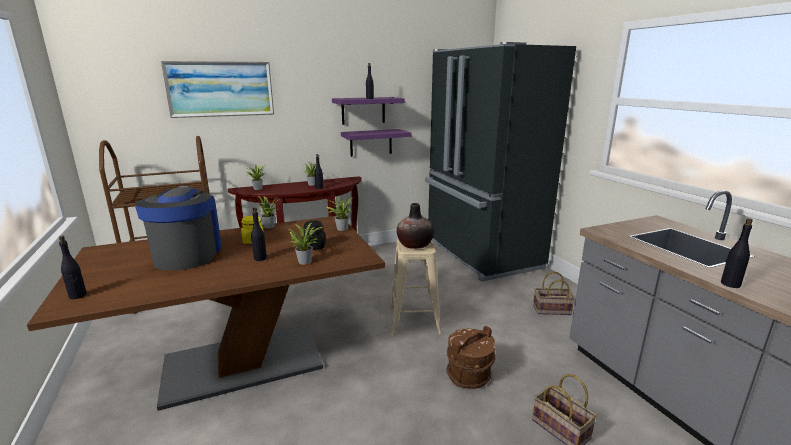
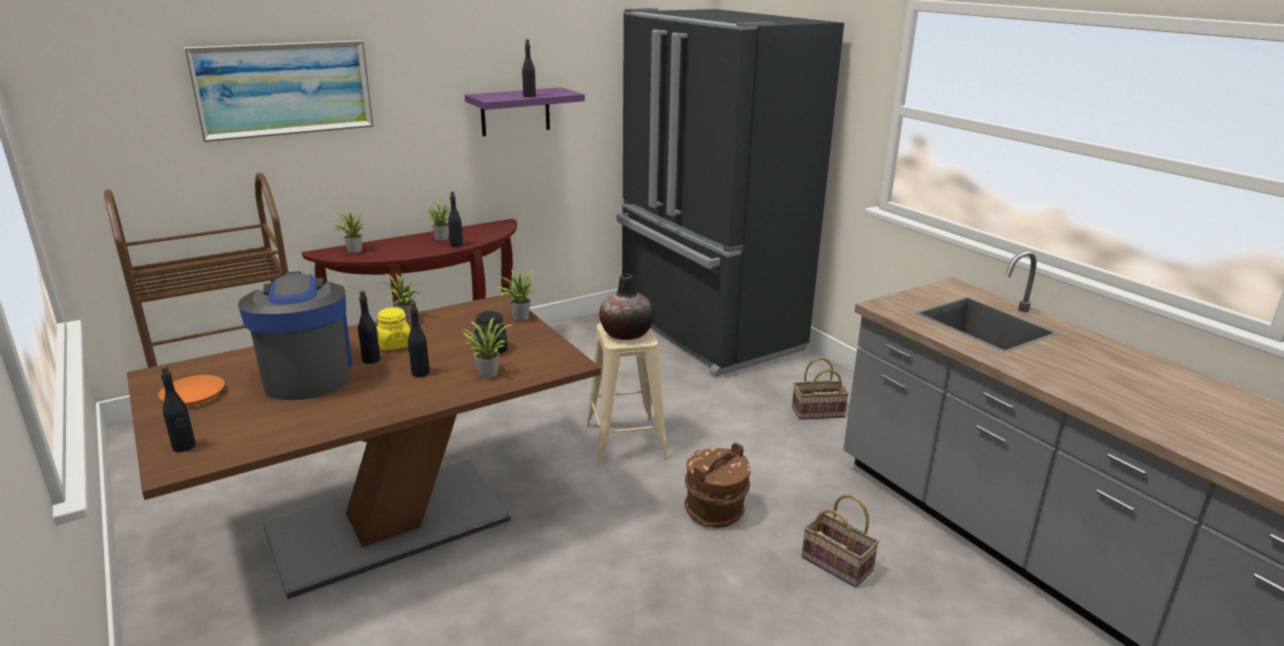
camera: 10 degrees left, 5 degrees up
(109, 263) = (194, 396): none -> orange plate
(371, 142) = (528, 162): purple shelf -> none
(730, 284) = (1024, 373): black bottle -> black bottle (371, 360)

